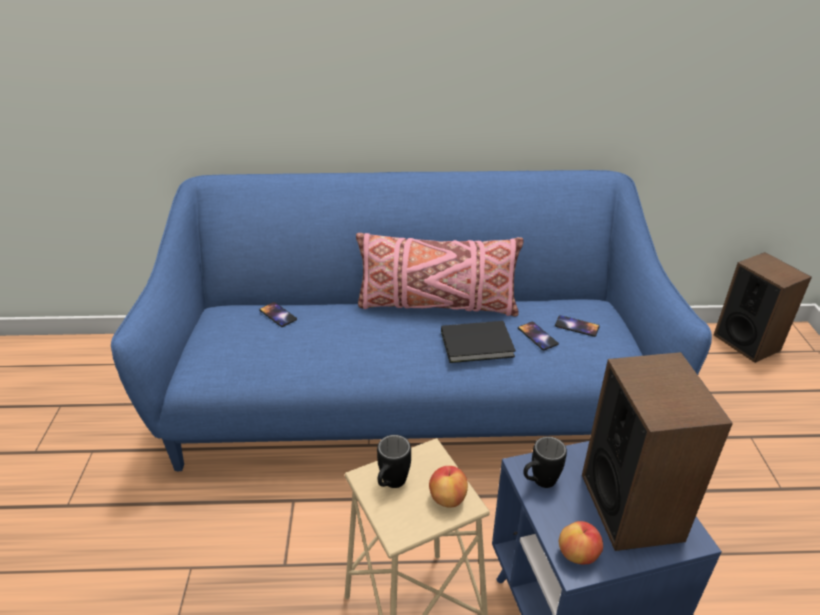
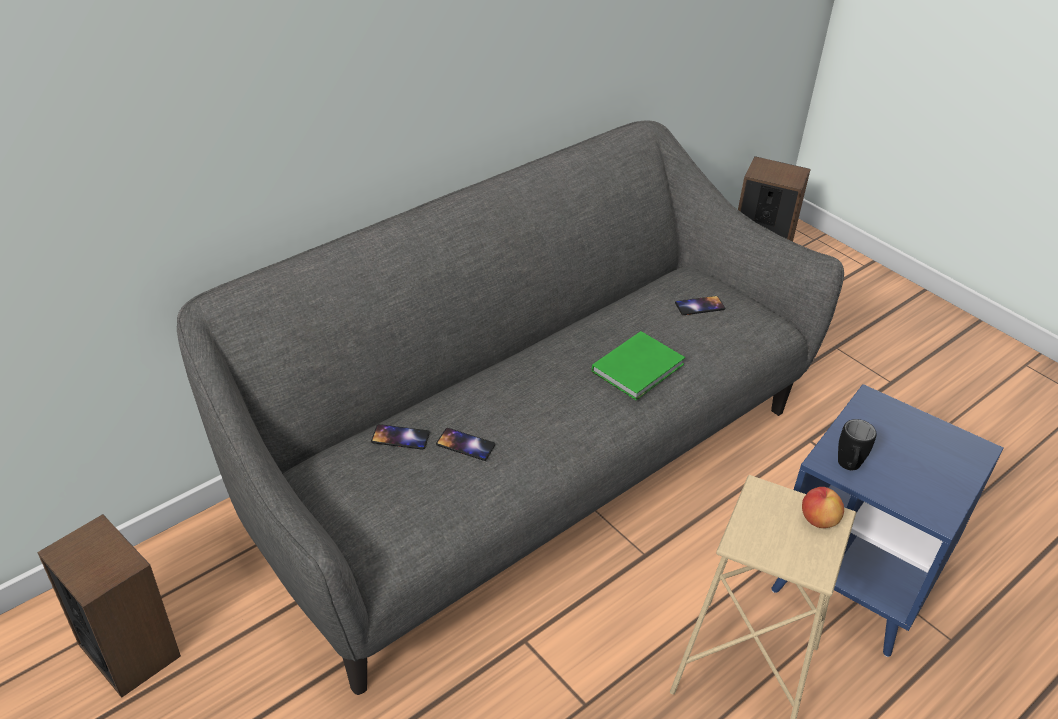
camera: 40 degrees left, 5 degrees up
(391, 485) = (766, 537): black mug -> none
(410, 397) = (524, 465): blue sofa -> grey sofa
(436, 305) = (551, 344): pink pillow -> none
(479, 345) = (640, 367): black book -> green book
(537, 336) = (679, 333): phone -> phone (465, 445)
(578, 554) = (931, 507): apple -> none
(631, 506) = (923, 448): speaker -> speaker (129, 649)

